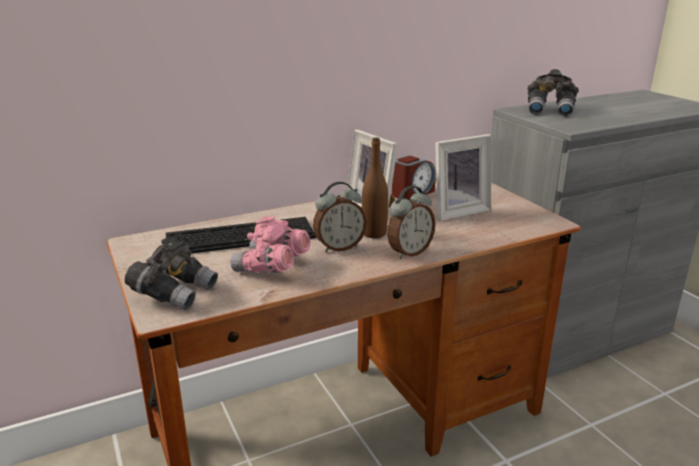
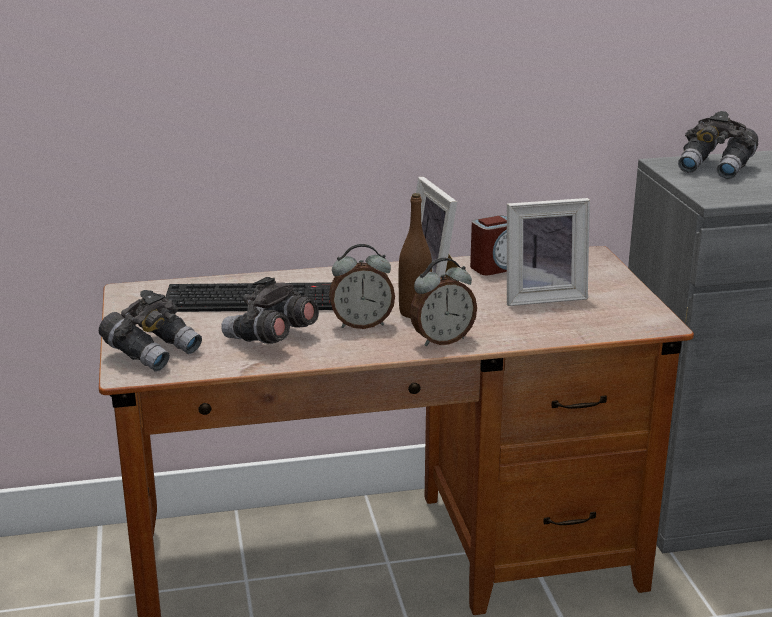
camera: 15 degrees right, 0 degrees up
(272, 268) = (270, 338): pink binoculars -> grey binoculars

